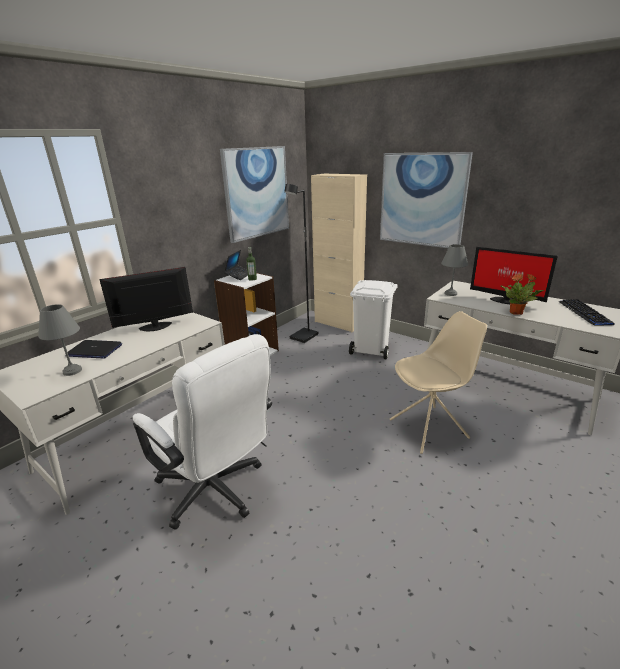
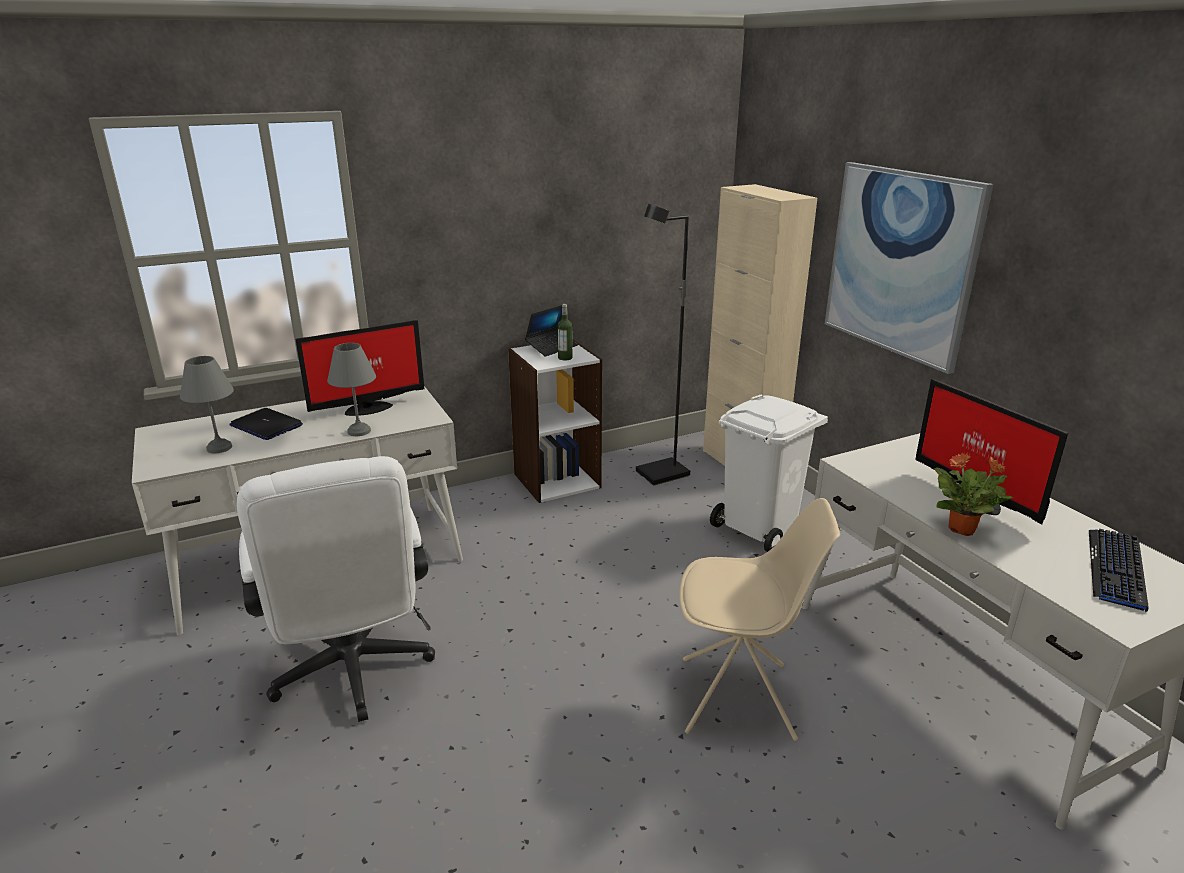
camera: 25 degrees right, 0 degrees up
(156, 326) = (366, 408): monitor -> monitor turned 150 degrees clockwise
(257, 193) = (613, 210): picture -> none
(450, 294) = (878, 460): grey table lamp -> grey table lamp (358, 431)

